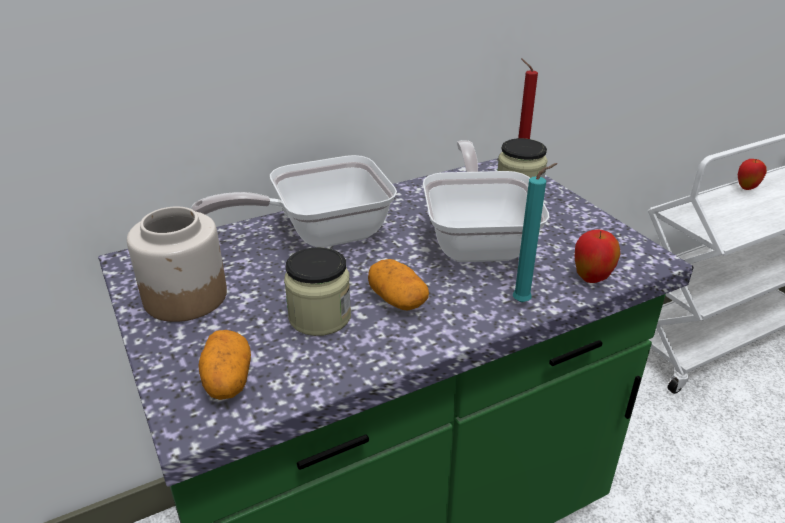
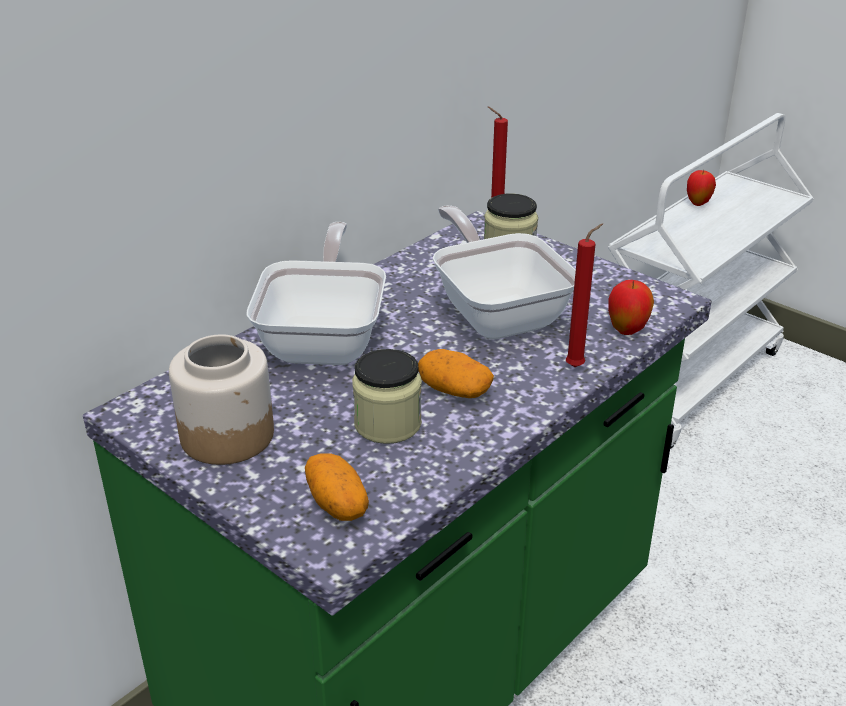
camera: 20 degrees left, 0 degrees up
(320, 233) = (325, 338): frying pan -> frying pan turned 135 degrees clockwise
(524, 302) = (577, 366): turquoise candle -> red candle

